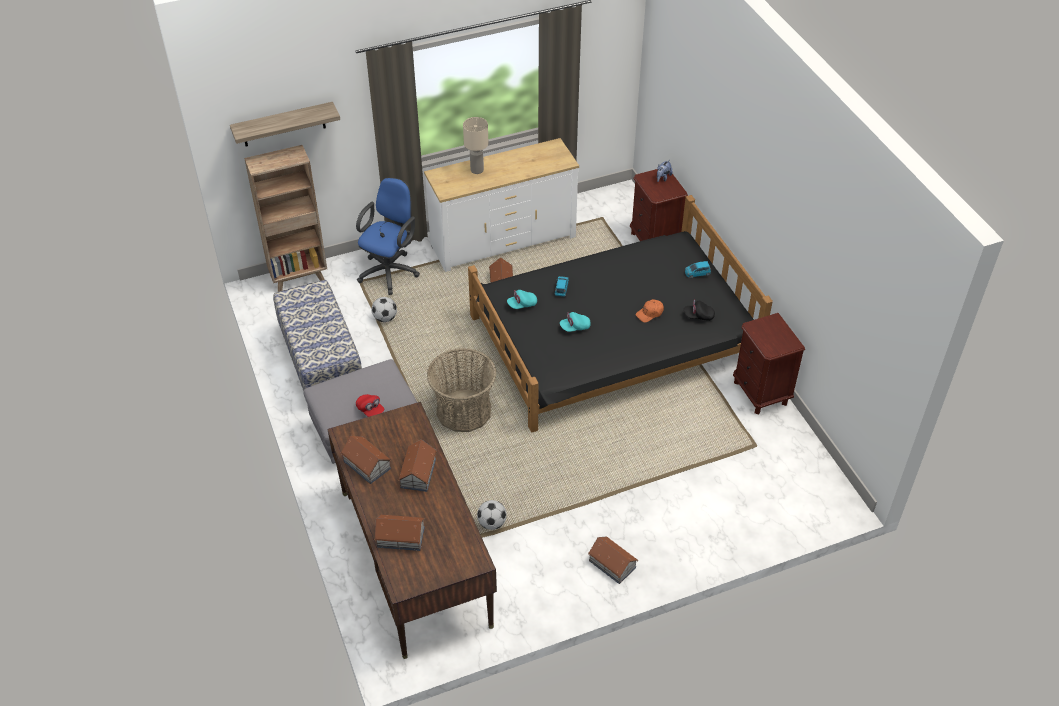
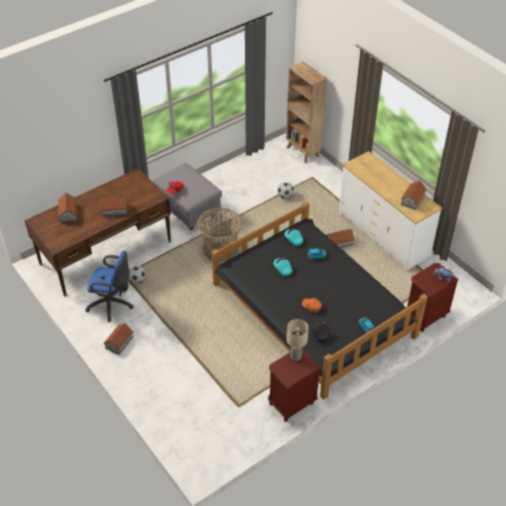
camera: 75 degrees right, 0 degrees up
(283, 124) = (324, 60): shelf -> none
(321, 364) = (237, 179): bench -> none
(366, 464) = (116, 188): toy house -> toy house (413, 199)
(390, 270) = (328, 188): blue office chair -> blue office chair (112, 304)
(477, 170) = (382, 174): beige table lamp -> beige table lamp (296, 357)

